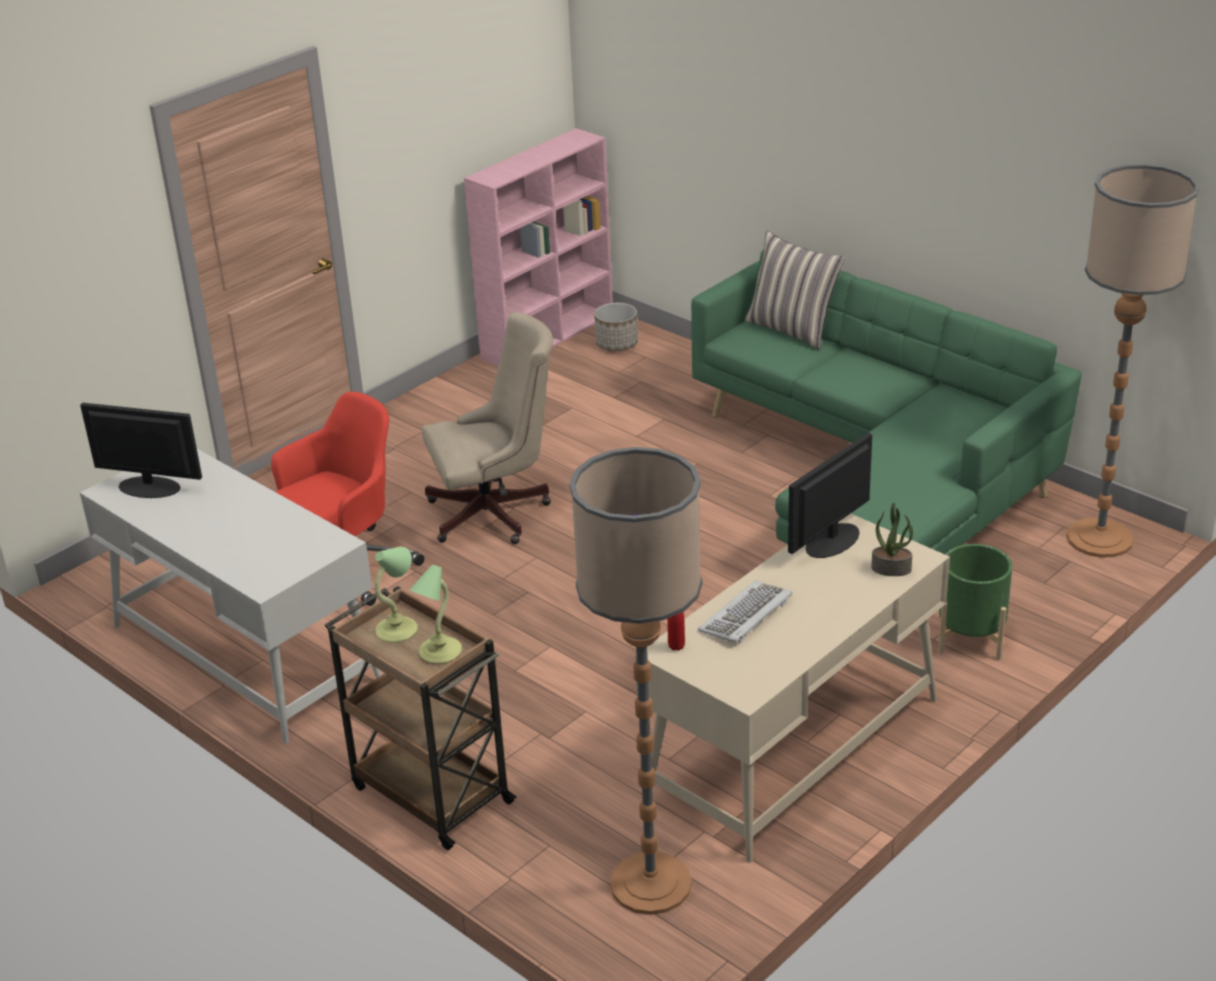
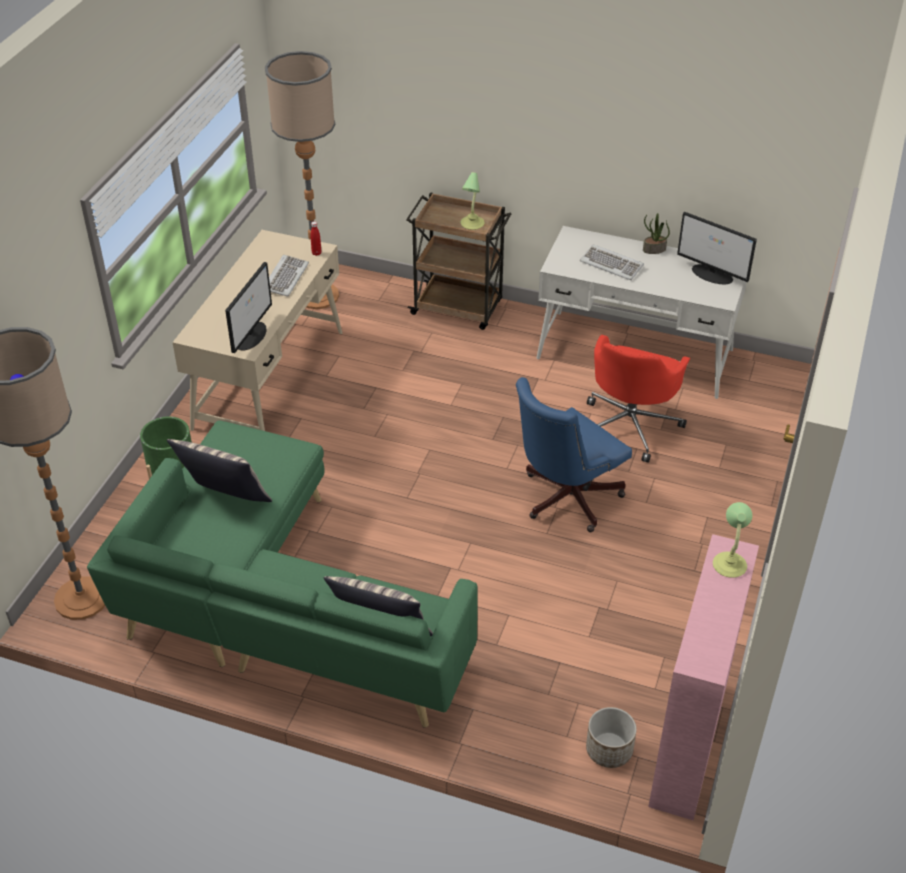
camera: 155 degrees right, 10 degrees up
(148, 487) = (712, 274): monitor -> monitor turned 45 degrees clockwise
(258, 529) = (612, 264): none -> keyboard
(439, 652) = (440, 218): table lamp -> table lamp (730, 564)
(496, 513) = (565, 499): beige office chair -> blue office chair
(891, 568) = (207, 325): potted plant -> potted plant (654, 250)
(914, 455) = (225, 500): none -> pillow

